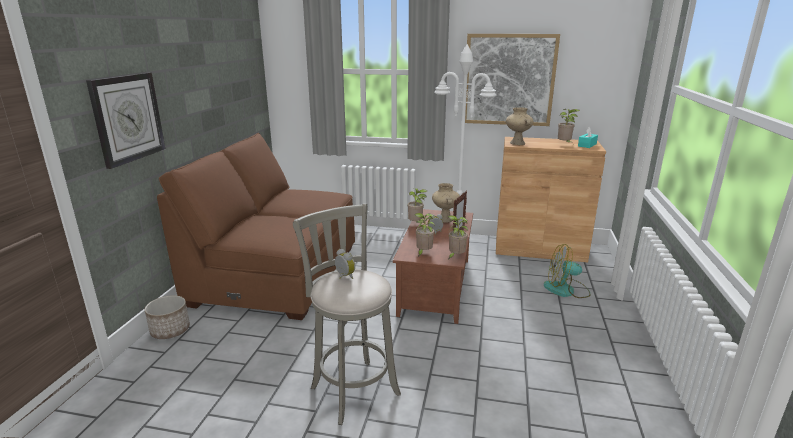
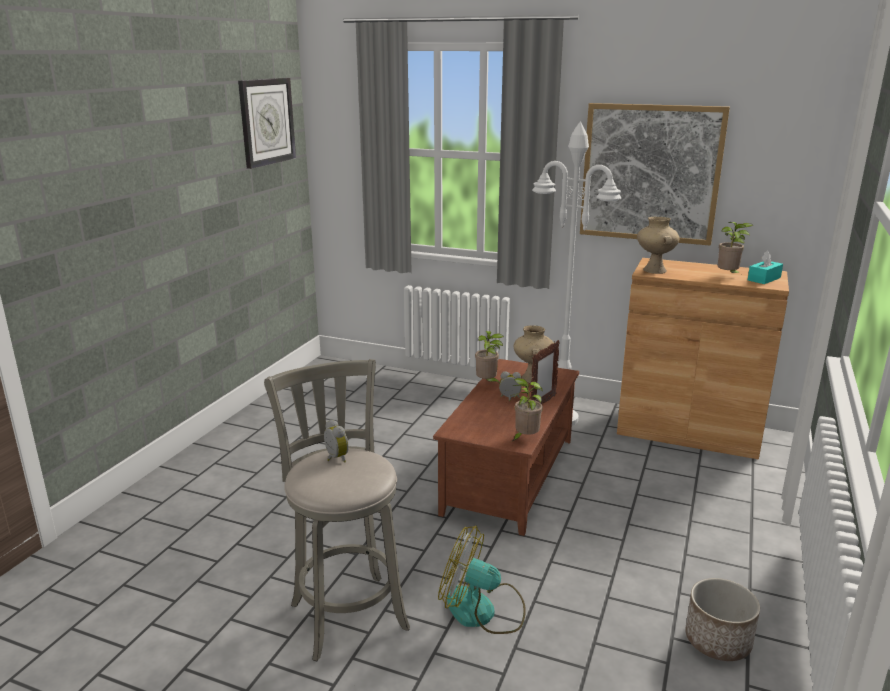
camera: 10 degrees right, 0 degrees up
(127, 118) = (92, 222): wall clock -> wall clock (266, 121)
(170, 330) = (135, 504): planter -> planter (717, 640)
(278, 274) = (295, 438): brown sofa -> none
(423, 253) = (480, 429): potted plant -> none
(566, 290) = (707, 501): fan -> fan (482, 611)

